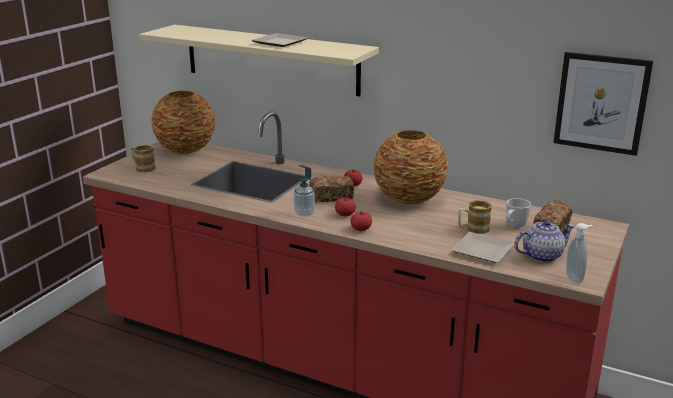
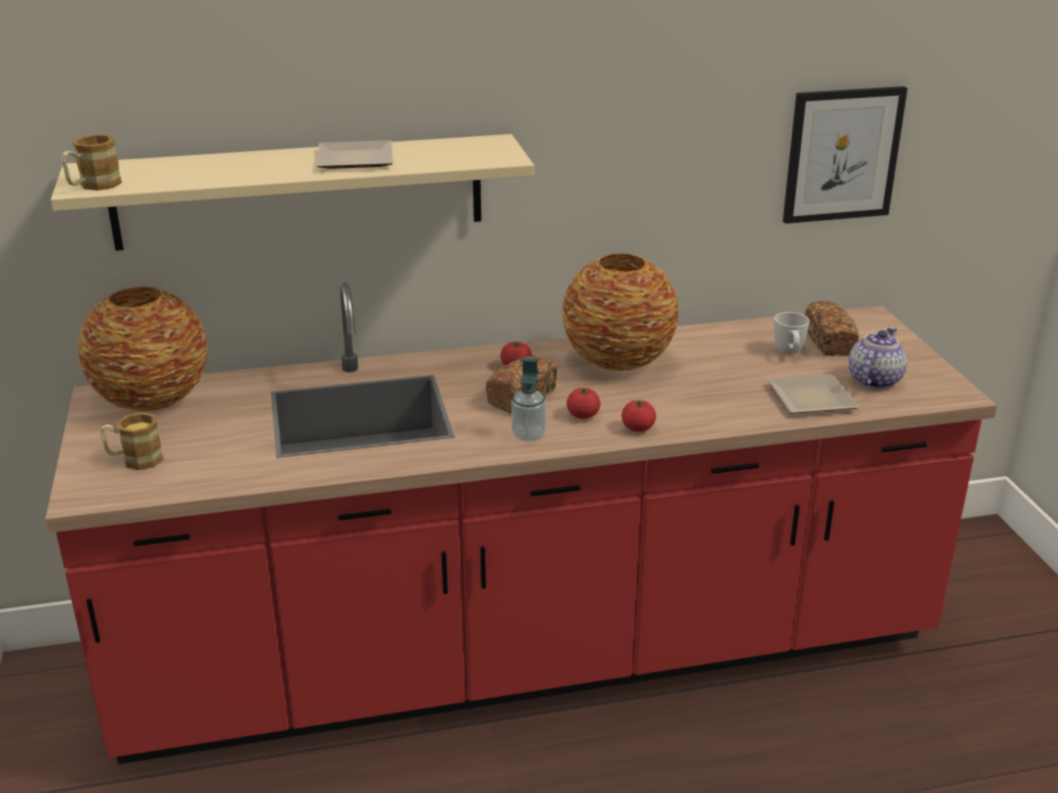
camera: 40 degrees left, 5 degrees up
(473, 229) = (756, 374): mug -> mug (93, 186)
(575, 278) = (944, 394): soap dispenser -> none

